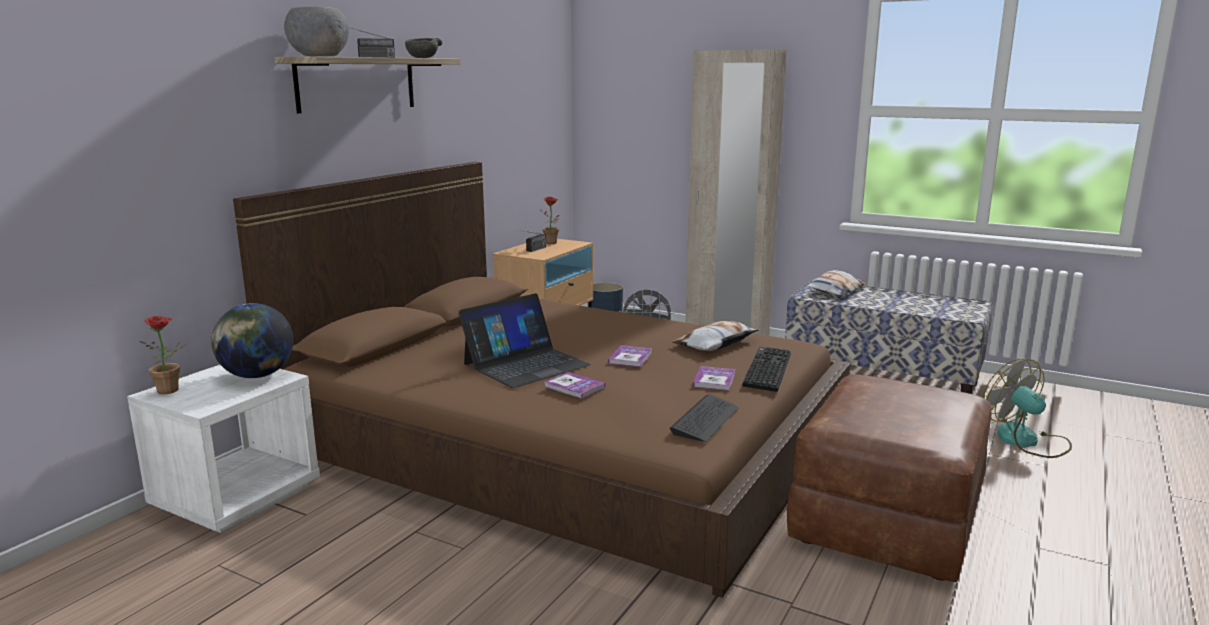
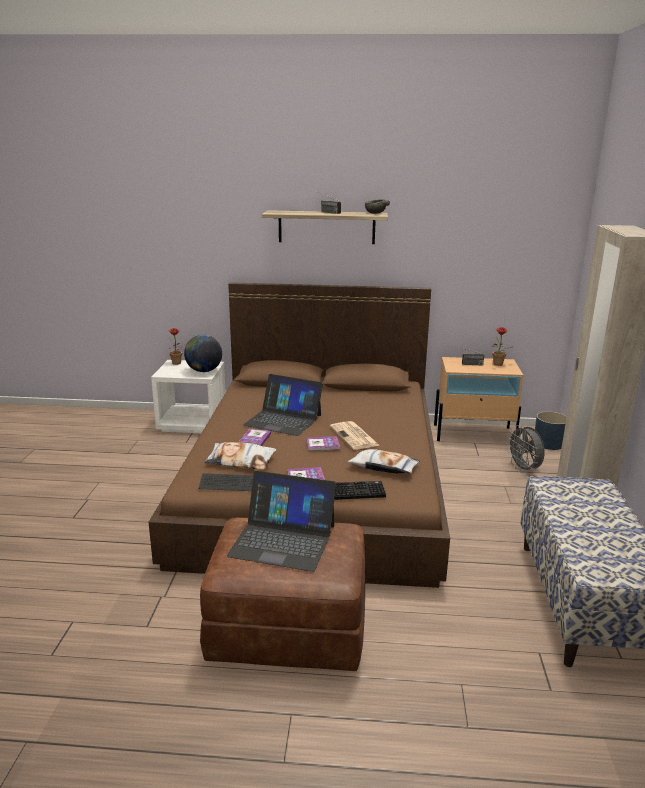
camera: 65 degrees right, 5 degrees up
(319, 56) = (282, 212): grey bowl -> none
(622, 341) = (354, 436): none -> newspaper
(835, 290) = (588, 494): pillow -> pillow (240, 461)
(885, 407) = (283, 540): none -> laptop
(1026, 441) = (520, 713): fan -> none

